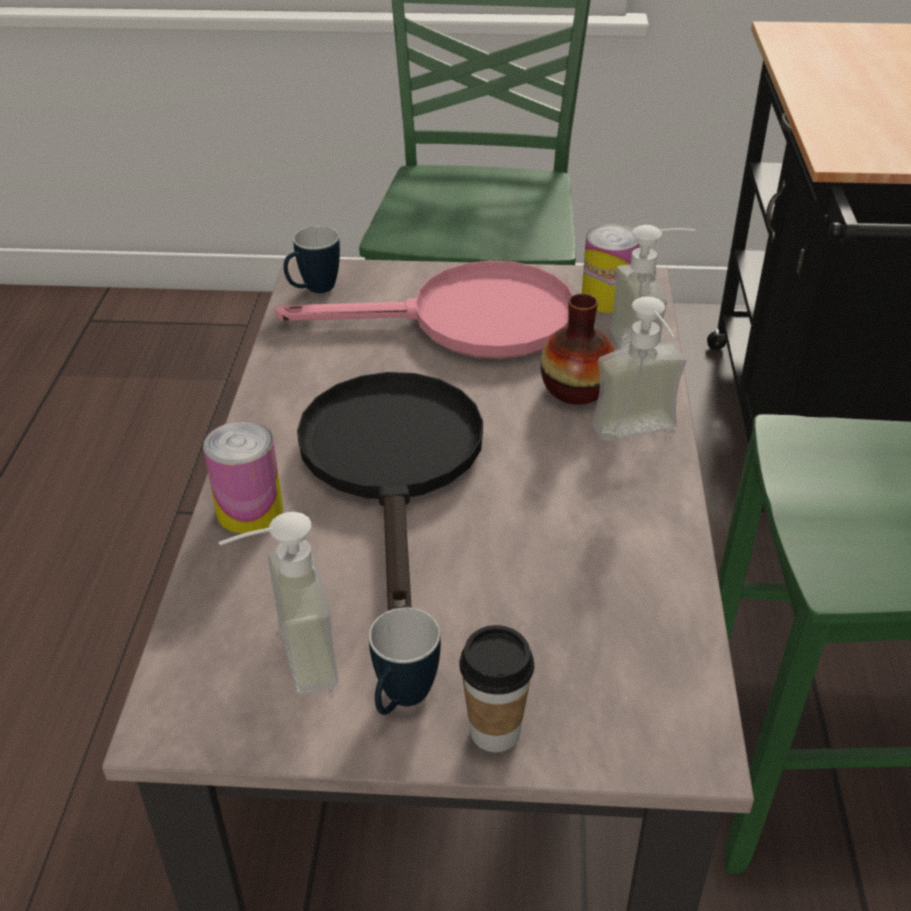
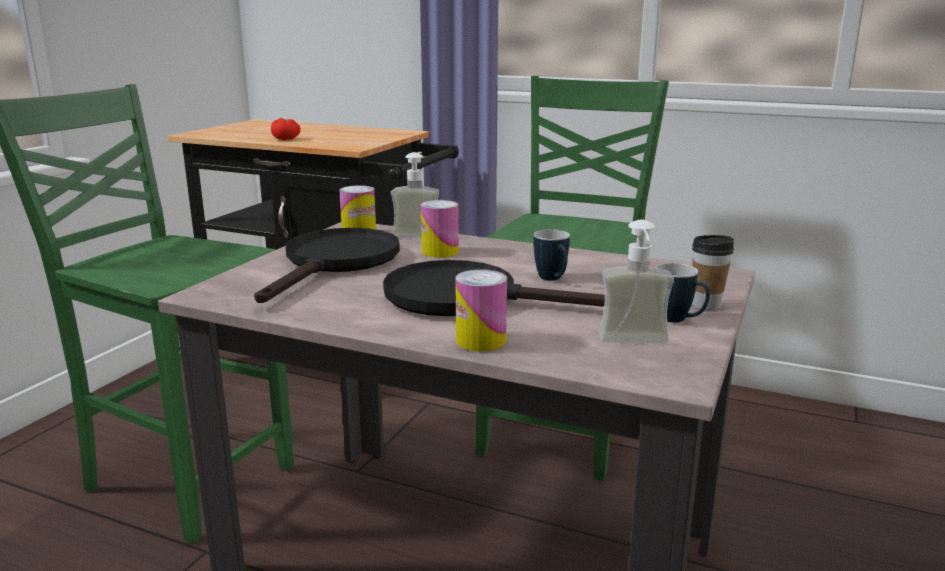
camera: 70 degrees left, 20 degrees down
(313, 290) = (226, 296): mug -> mug (553, 279)
(469, 321) = (336, 263): pink frying pan -> black frying pan
(576, 389) = (440, 252): vase -> can
(641, 437) = (497, 247): soap dispenser -> none
(833, 94) = (286, 139): none -> tomato

